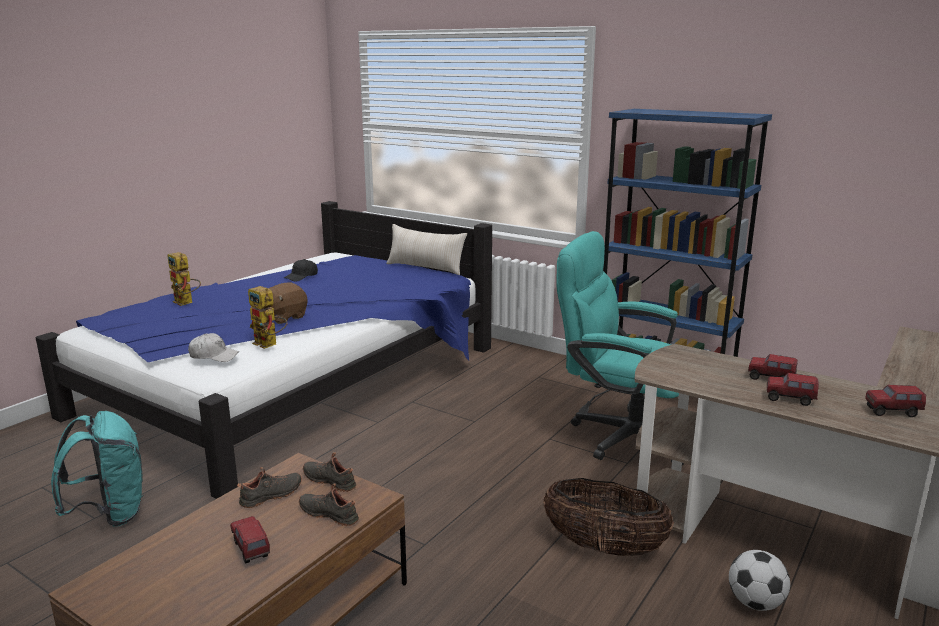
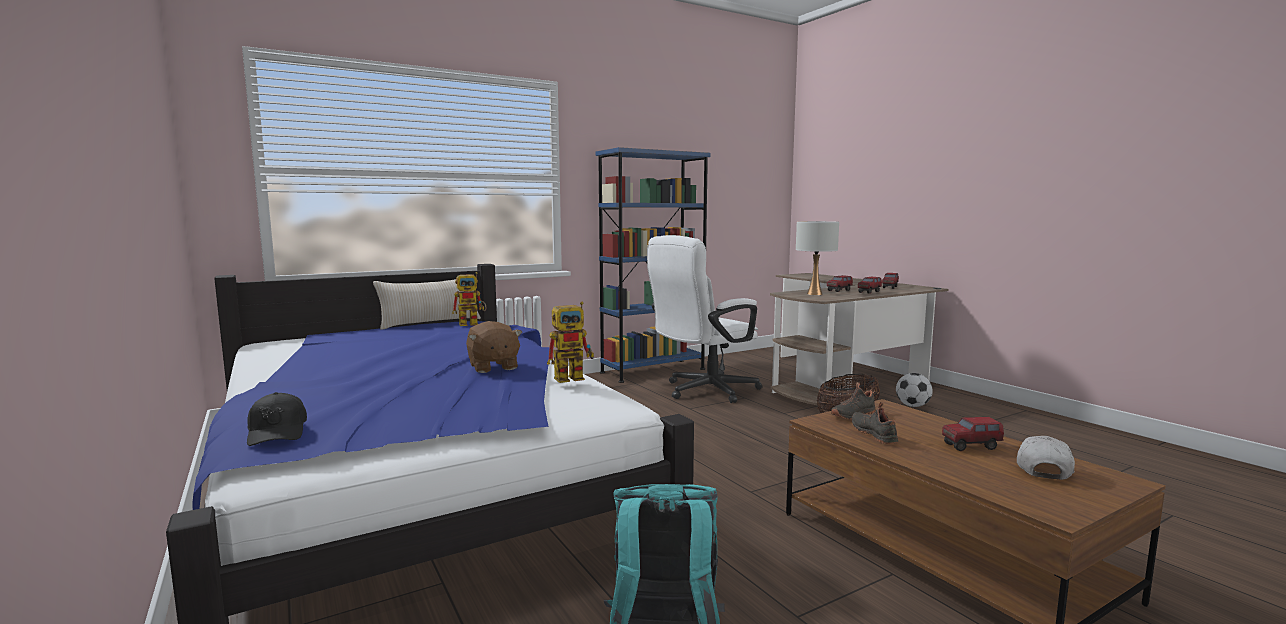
camera: 65 degrees left, 10 degrees down
(186, 303) = (319, 399): toy robot -> toy robot (473, 323)
(214, 356) = (579, 397): white cap -> white cap (1043, 469)
(301, 277) = (342, 353): black cap -> black cap (278, 432)
(330, 514) = (910, 419): black shoe -> none
(620, 434) = (703, 391): turquoise office chair -> white office chair
(700, 367) = (814, 294): none -> white table lamp

